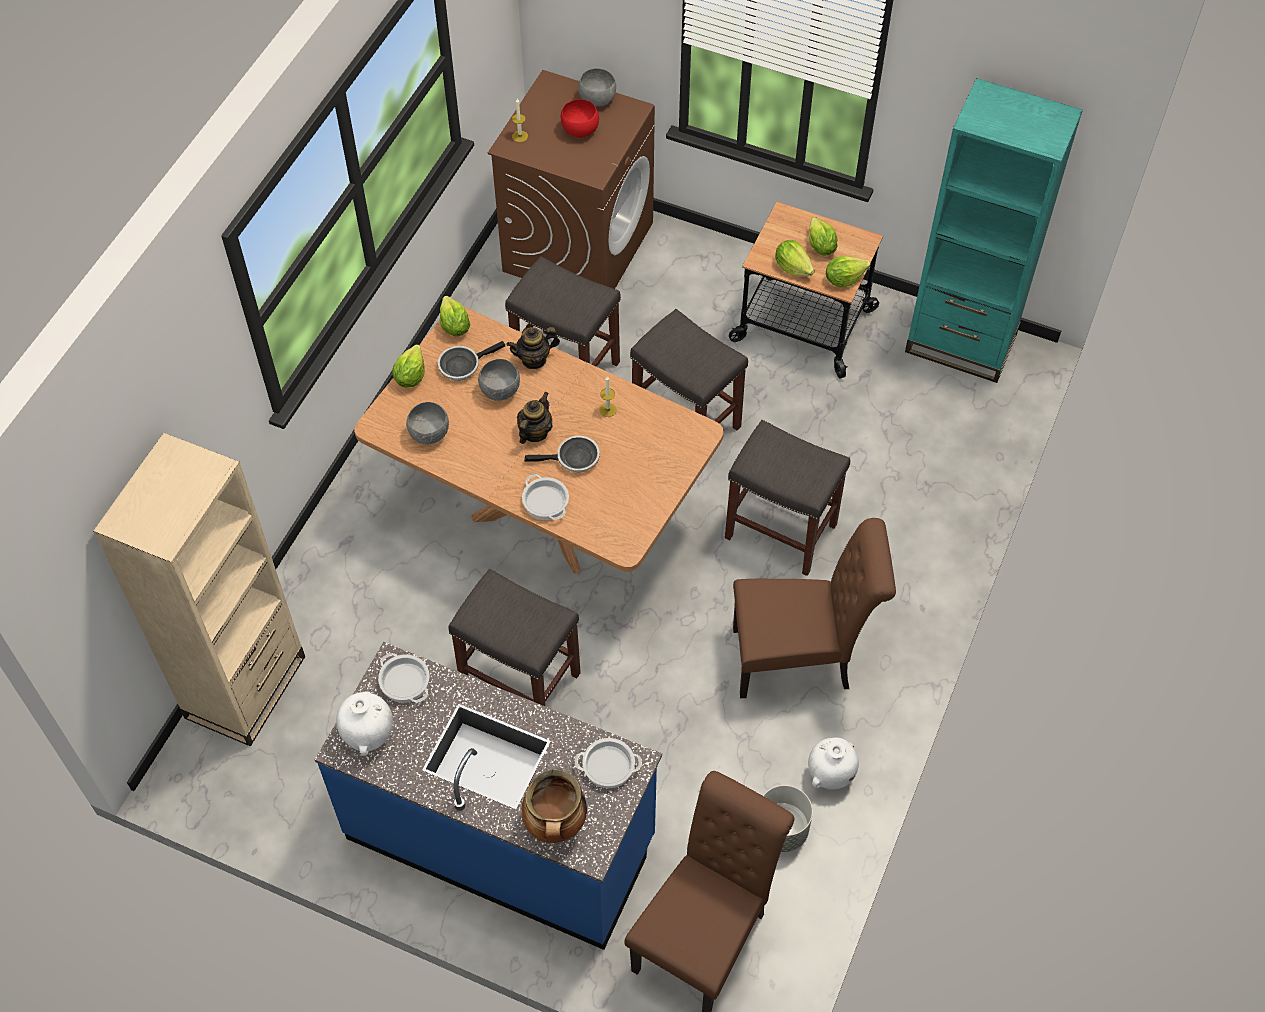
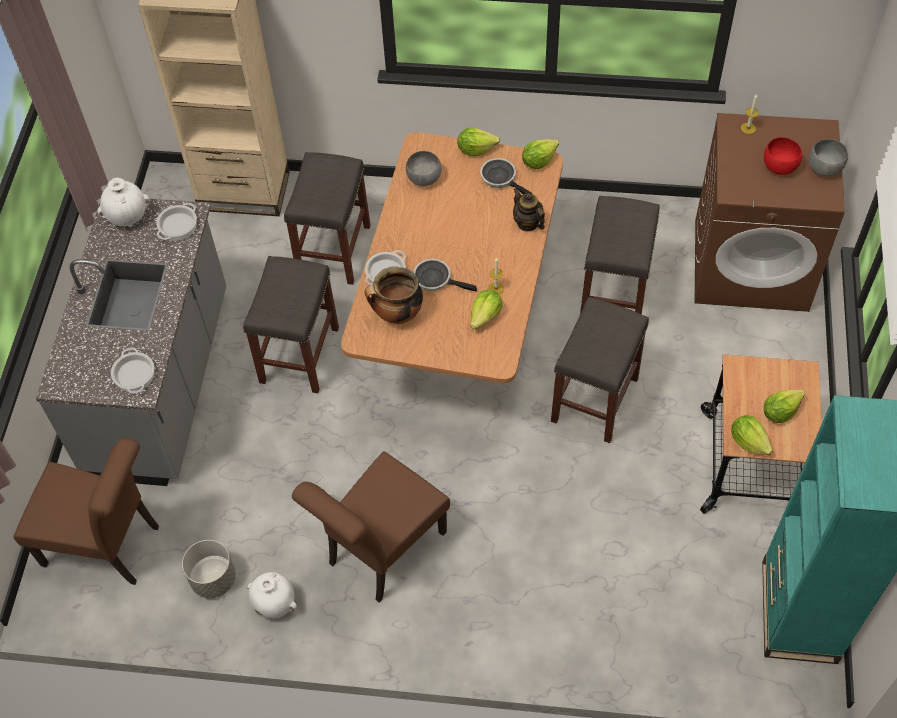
camera: 75 degrees right, 0 degrees up
(501, 391) = (485, 211): grey bowl -> none
(501, 837) = (162, 384): blue counter -> grey counter
(534, 432) = (452, 245): teapot -> none
(556, 825) = (76, 355): cooking pot -> cooking pot (397, 315)
(574, 459) = (436, 279): frying pan -> frying pan turned 135 degrees clockwise
(779, 531) = (508, 503): grey stool -> grey stool (333, 249)
(793, 267) = (742, 395): lettuce -> lettuce (485, 316)
(799, 659) = (381, 552): brown chair -> brown chair turned 60 degrees clockwise

